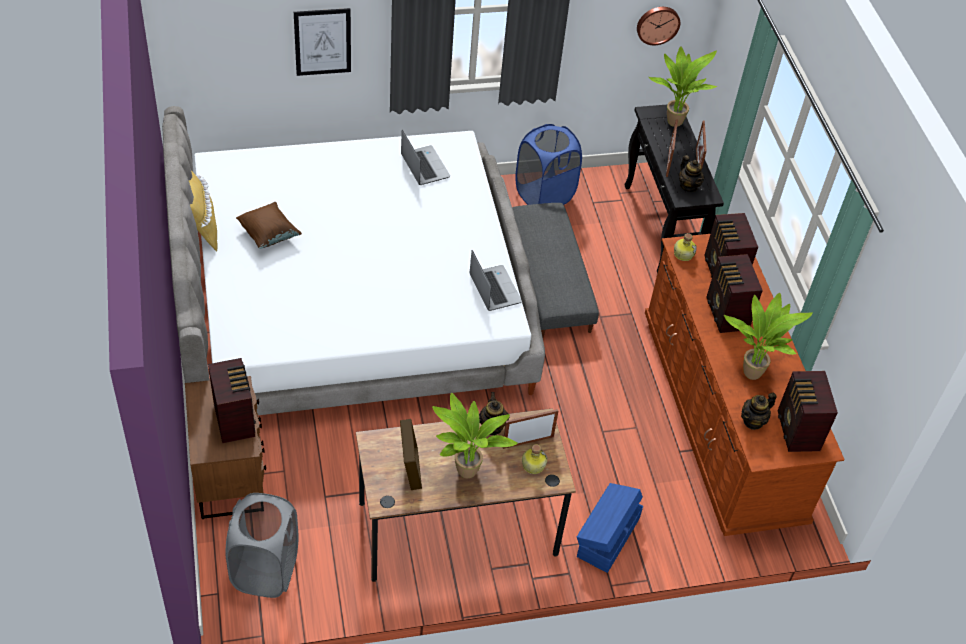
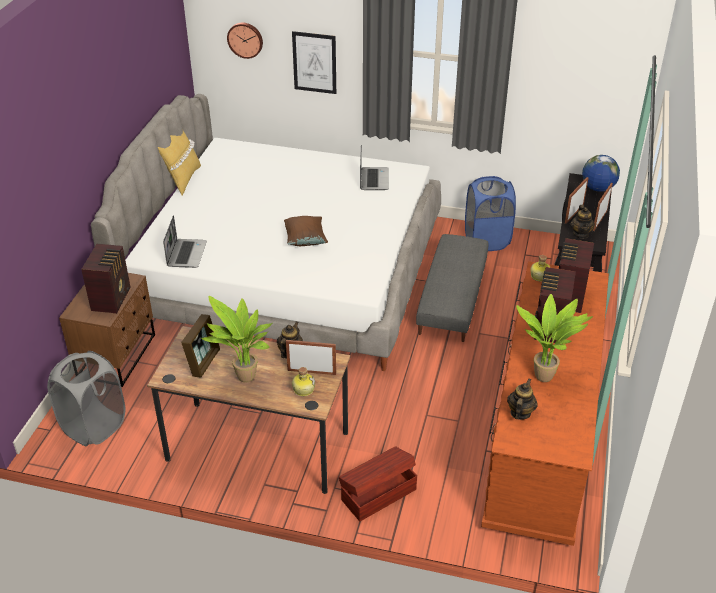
camera: 30 degrees right, 10 degrees down
(268, 235) = (226, 194): brown pillow -> brown pillow (305, 240)
(493, 288) = (369, 268): laptop -> laptop (186, 254)
(607, 537) = (377, 494): blue storage box -> brown storage box
(657, 24) = (597, 100): wall clock -> wall clock (245, 39)
(673, 121) = (598, 188): potted plant -> globe
(753, 421) = (520, 413): teapot -> teapot turned 120 degrees clockwise
(797, 432) = (558, 433): radio -> none

